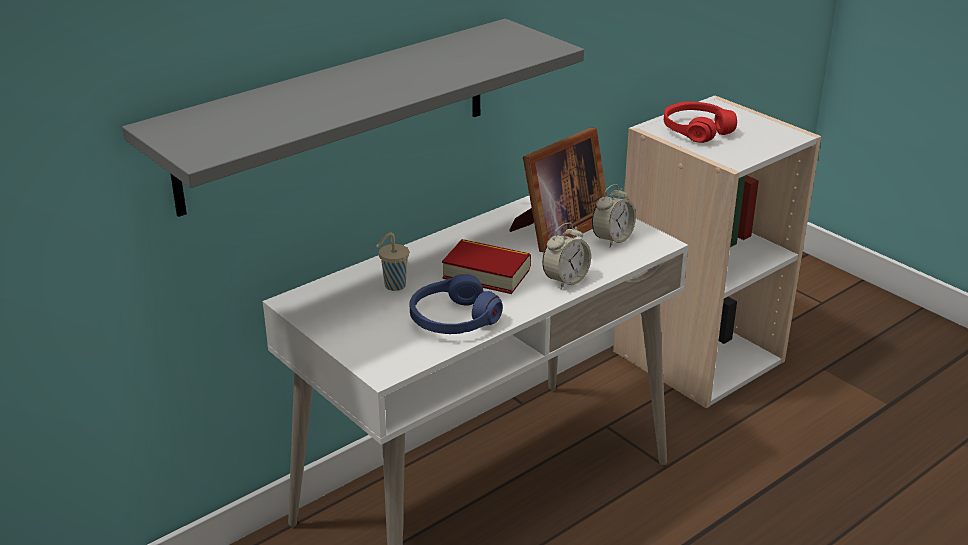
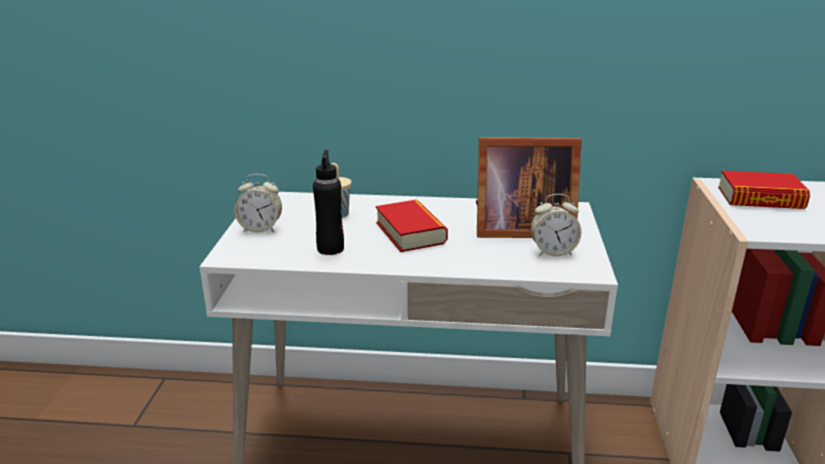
camera: 45 degrees right, 5 degrees down
(337, 114) = (342, 58): grey shelf -> none
(453, 319) = (330, 248): blue headphones -> black bottle
(565, 280) = (457, 262): alarm clock -> alarm clock (260, 229)
(696, 130) = (760, 198): red headphones -> book

